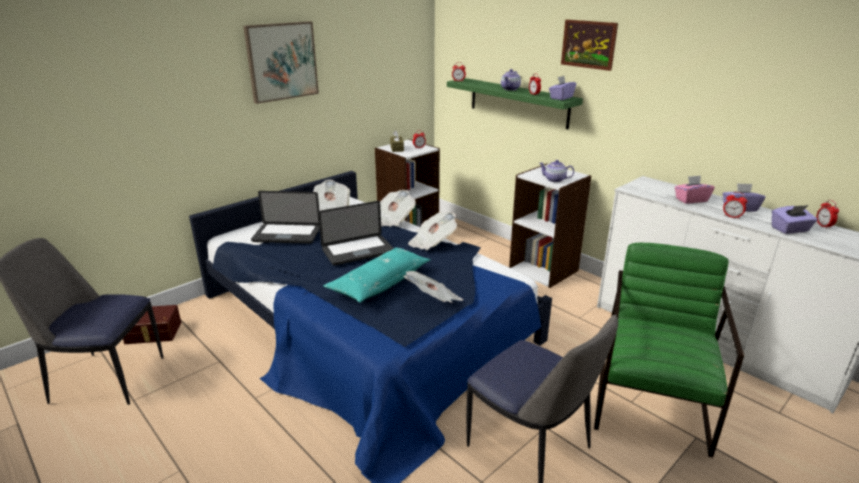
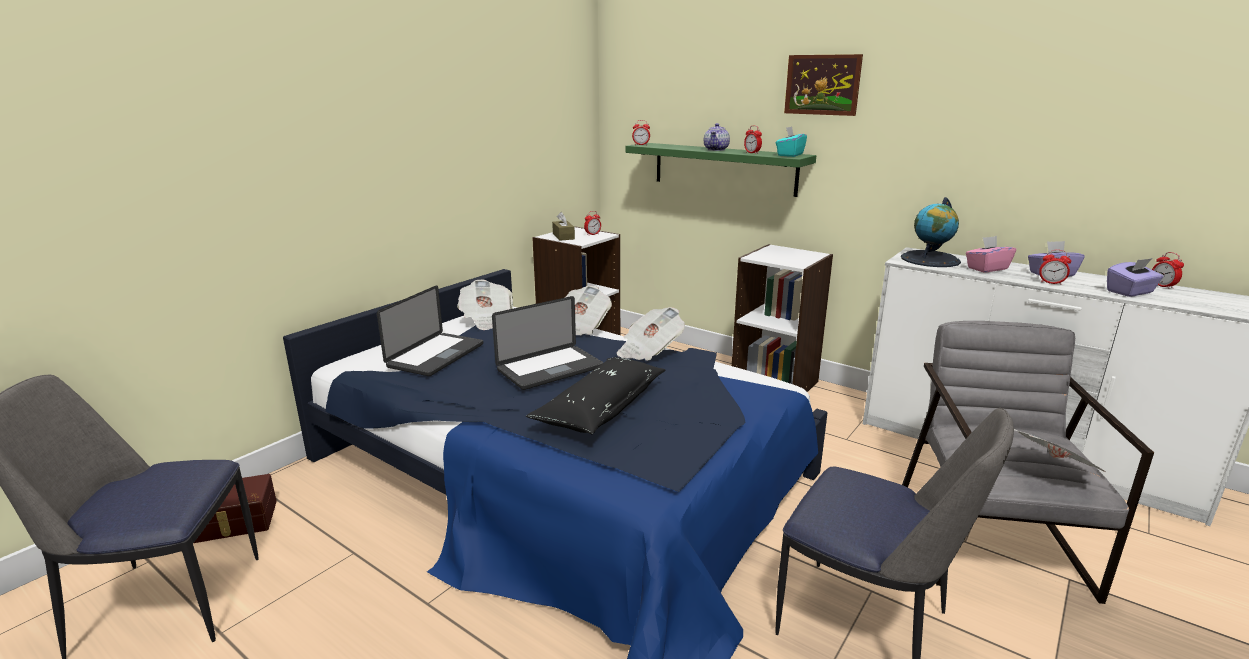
camera: 10 degrees left, 5 degrees down
(282, 61) = (412, 112): picture -> none
(287, 235) = (436, 355): laptop -> laptop turned 60 degrees counterclockwise
(379, 283) = (601, 408): turquoise pillow -> black pillow
(433, 300) = (689, 424): newspaper -> newspaper (1053, 471)
(555, 180) = (792, 260): teapot -> none
(561, 98) = (789, 155): purple tissue box -> turquoise tissue box
(651, 403) = (991, 540): green armchair -> grey armchair
(652, 189) = (930, 259): none -> globe

